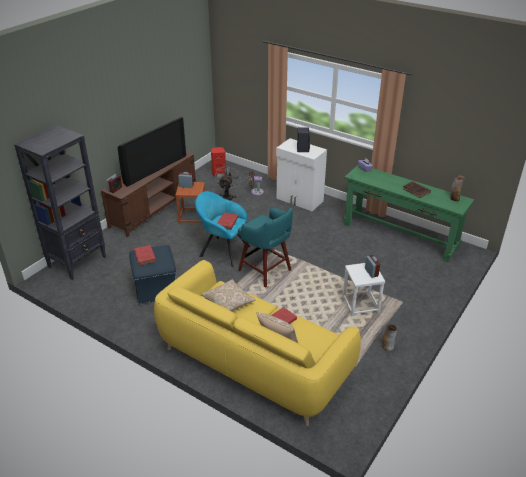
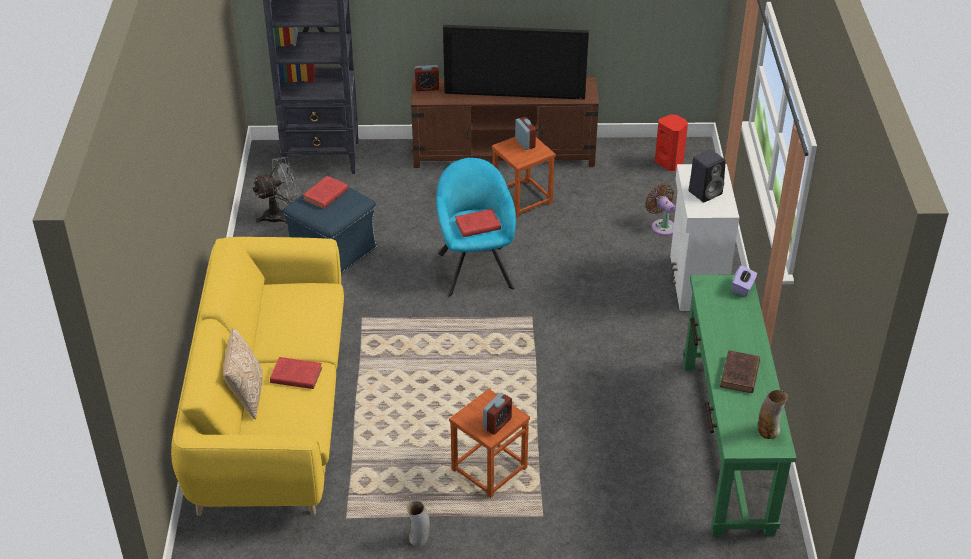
camera: 55 degrees right, 5 degrees up
(227, 197) = (612, 205): grey fan -> grey fan (280, 215)
(228, 303) = (293, 311): pillow -> none
(266, 271) = (470, 333): turquoise stool -> none
(360, 304) = (489, 468): white stool -> brown stool

